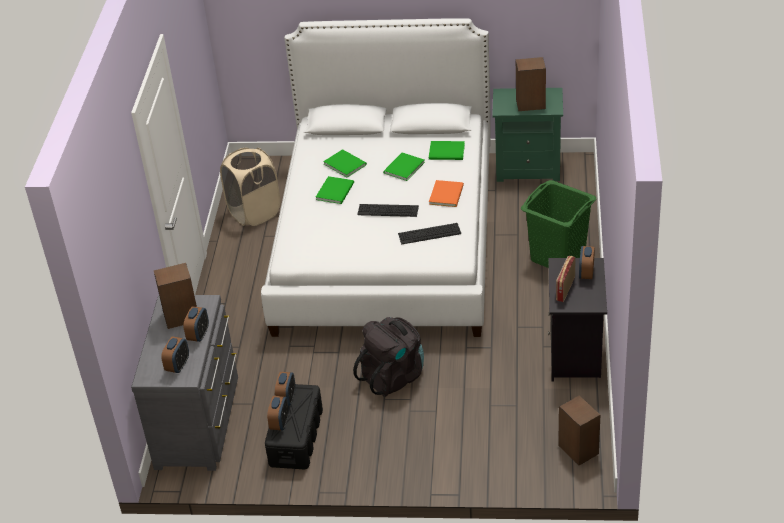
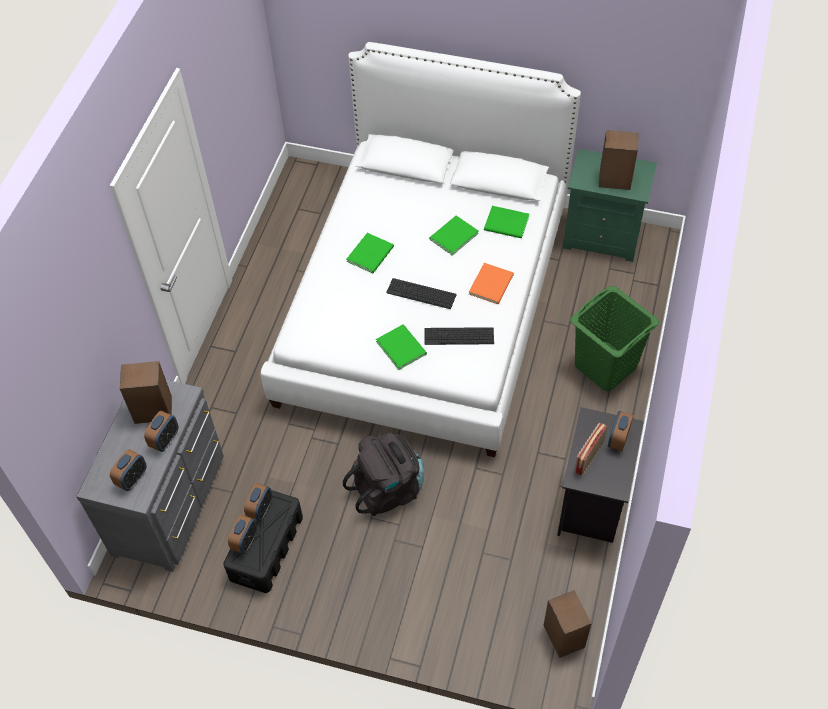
camera: 10 degrees right, 15 degrees up
(254, 212) = (294, 237): beige laundry basket -> none
(345, 163) = (390, 217): green book -> green book (401, 346)

